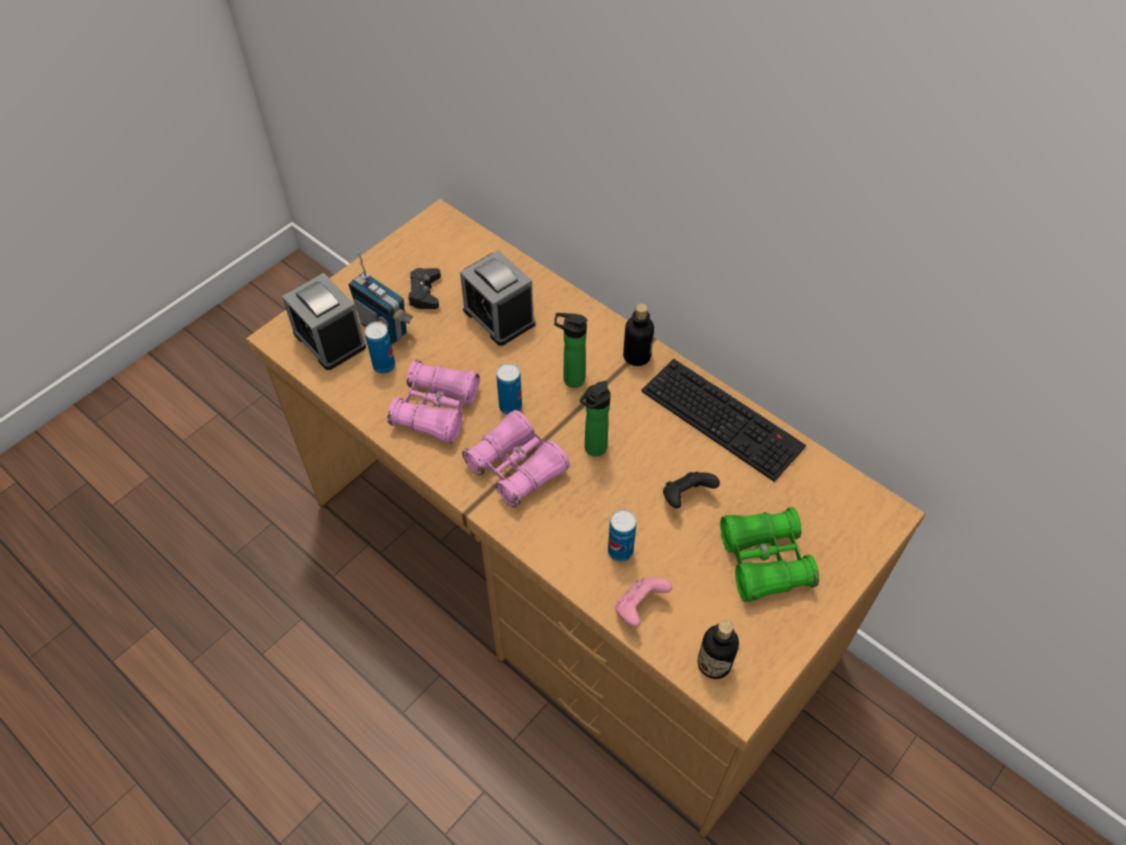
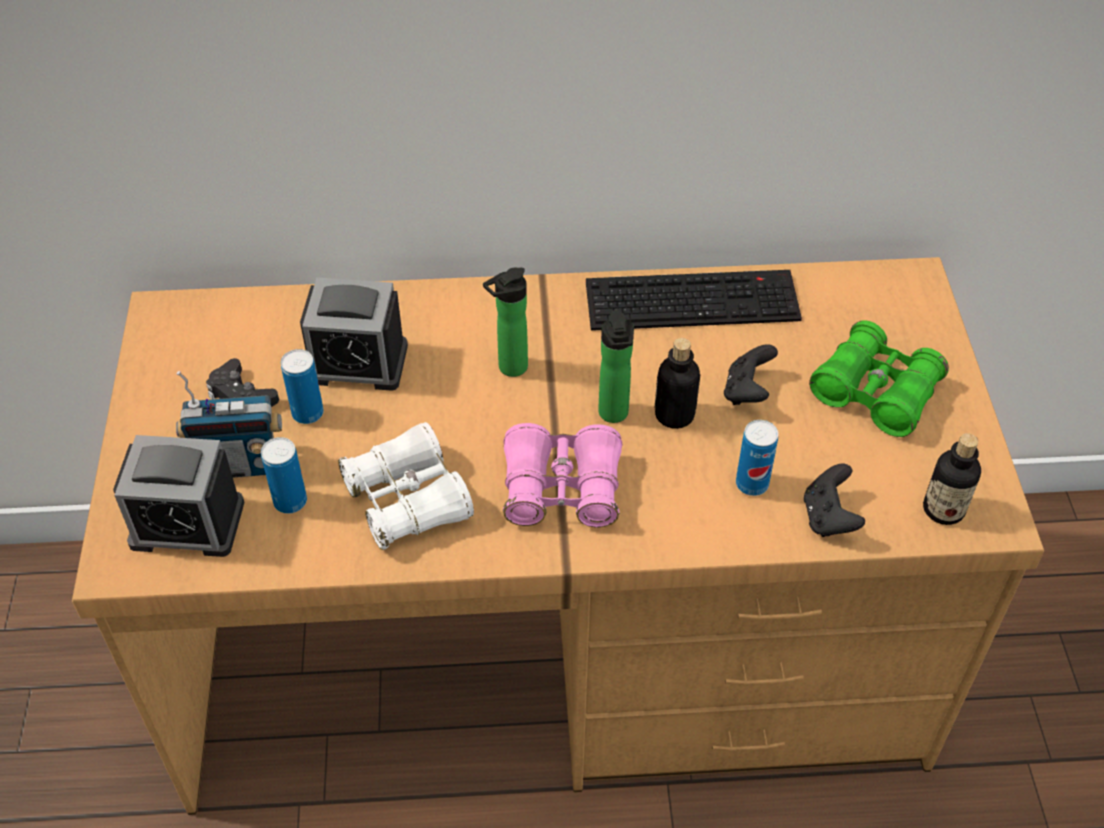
camera: 45 degrees left, 5 degrees down
(436, 410) = (407, 500): pink binoculars -> white binoculars
(510, 406) = (482, 438): can -> can (307, 413)
(637, 356) = (546, 302): bottle -> bottle (674, 415)
(639, 607) = (828, 517): pink game controller -> black game controller

